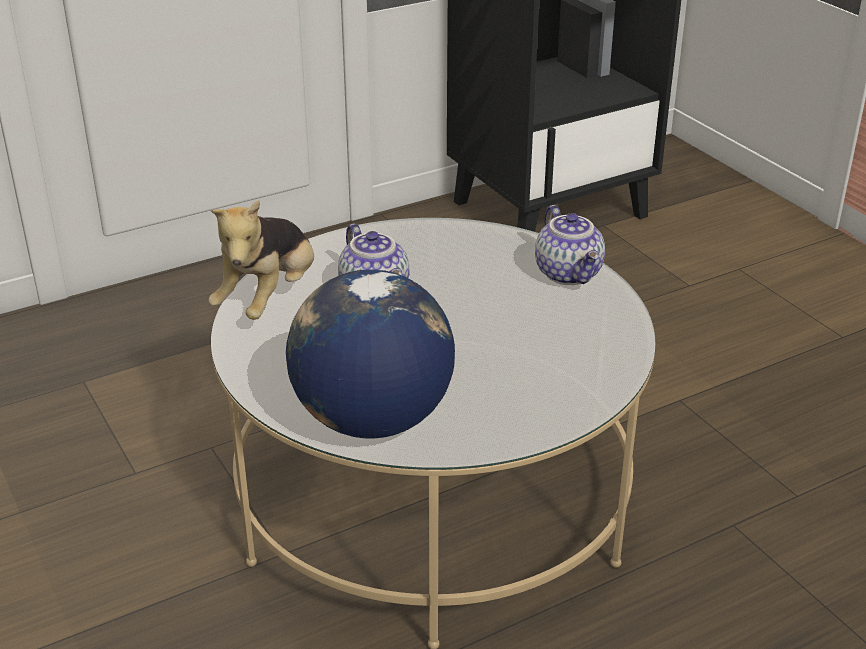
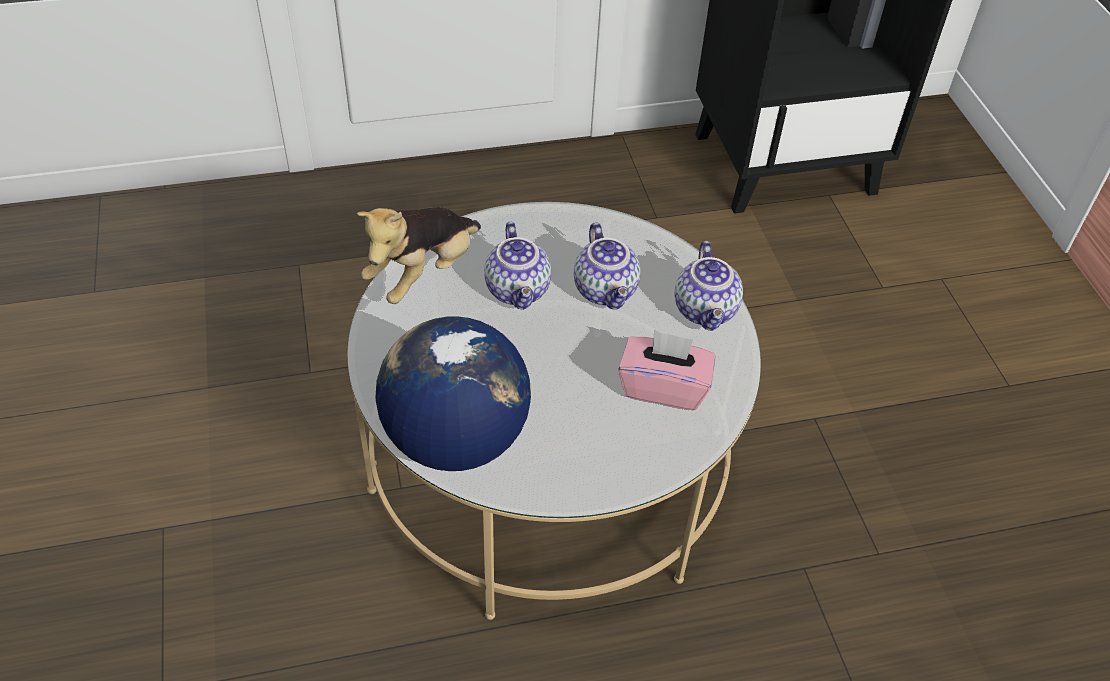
camera: 15 degrees right, 15 degrees up
(464, 277) = (607, 290): none -> teapot
(561, 338) = (663, 387): none -> pink tissue box

